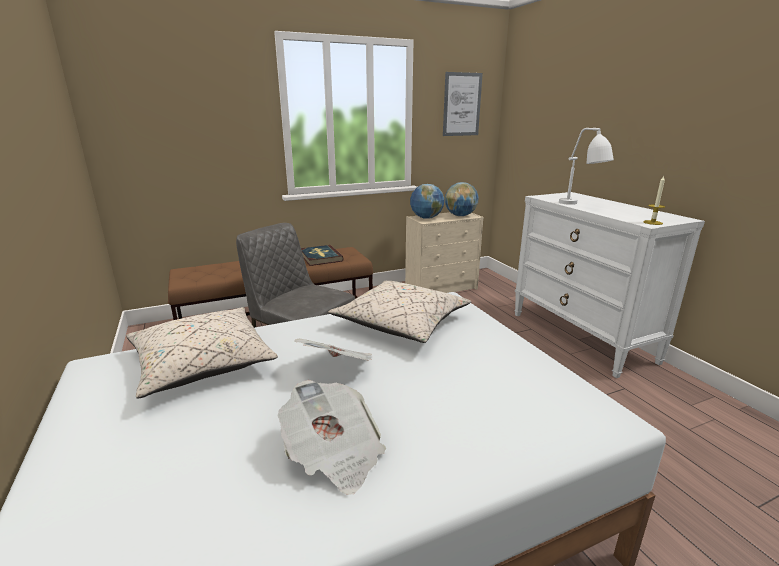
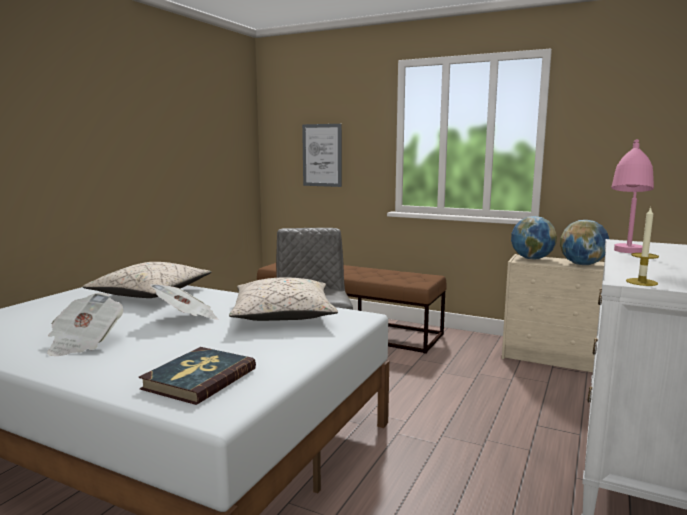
camera: 50 degrees right, 10 degrees down
(320, 257) = (393, 275): book -> book (199, 379)
(462, 104) = (626, 121): picture -> picture (322, 155)
(581, 206) = (626, 255): white table lamp -> pink table lamp

